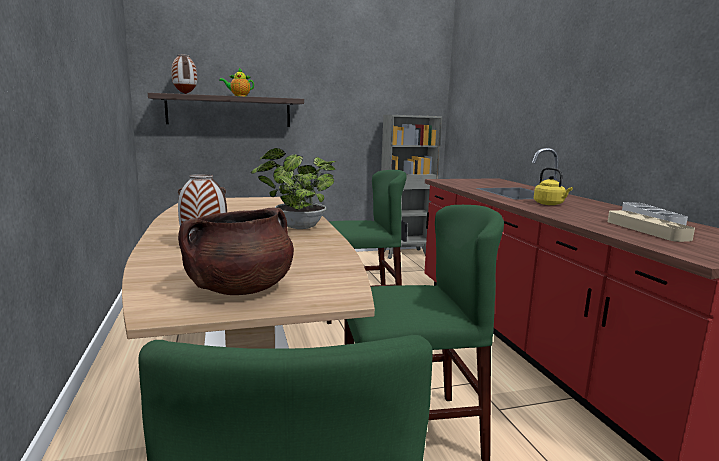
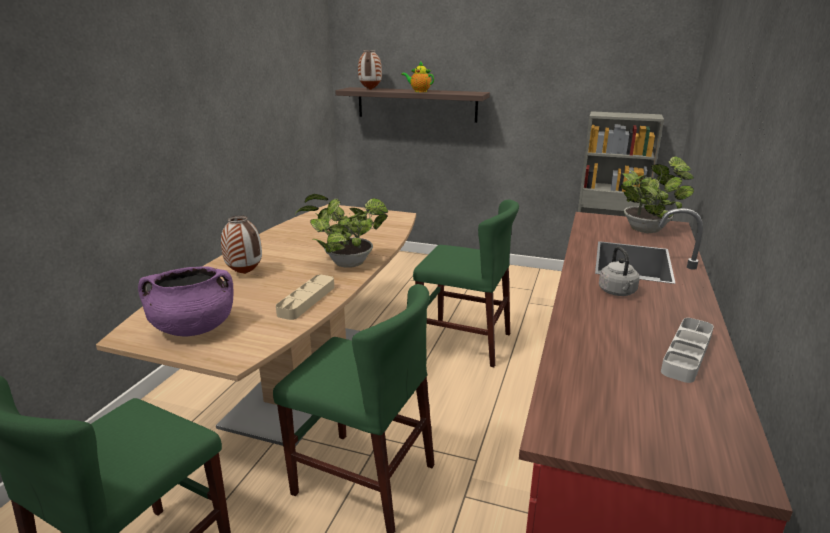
camera: 35 degrees right, 10 degrees up
(240, 289) = (194, 328): brown cooking pot -> purple cooking pot
(487, 182) = (647, 229): none -> potted plant
(550, 204) = (618, 292): yellow kettle -> grey kettle
(646, 230) = (618, 370): beige tray -> beige tray (307, 300)

